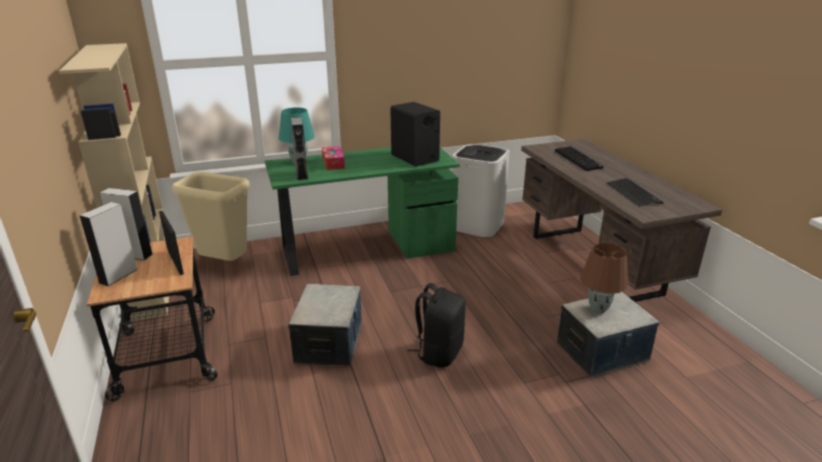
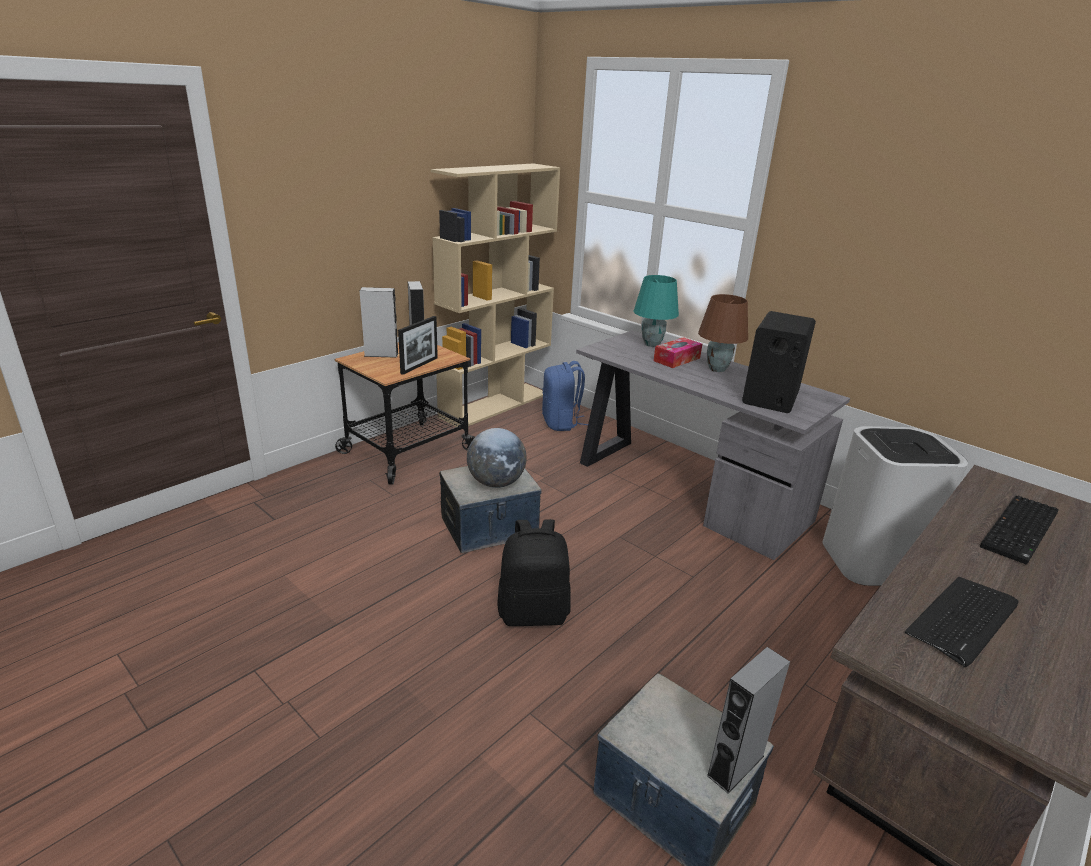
camera: 60 degrees right, 0 degrees up
(225, 264) = (561, 423): beige trash can -> blue backpack
(301, 175) = (621, 353): grey speaker -> grey speaker (735, 765)
(334, 302) = (496, 483): none -> globe
(364, 249) = (685, 489): green desk -> grey desk
(598, 309) = (682, 720): brown table lamp -> brown table lamp (716, 369)

